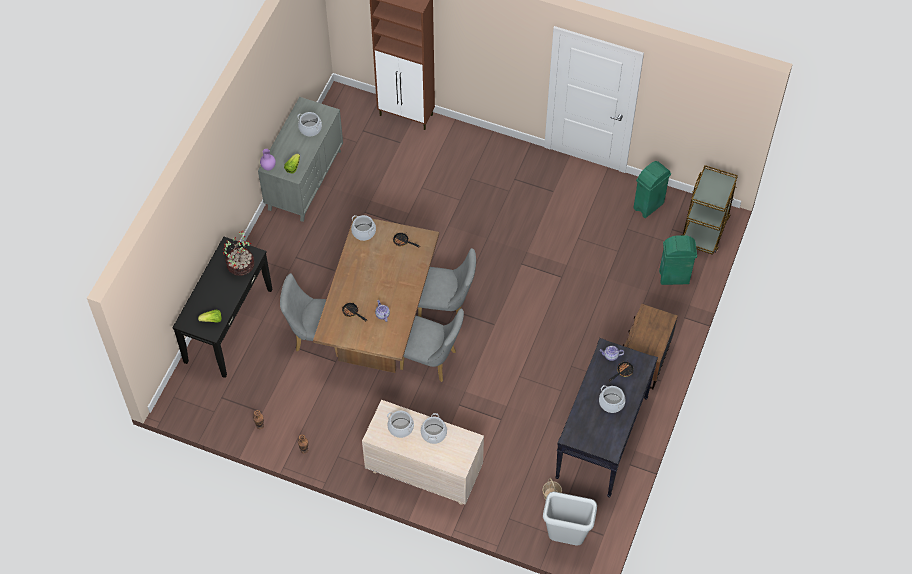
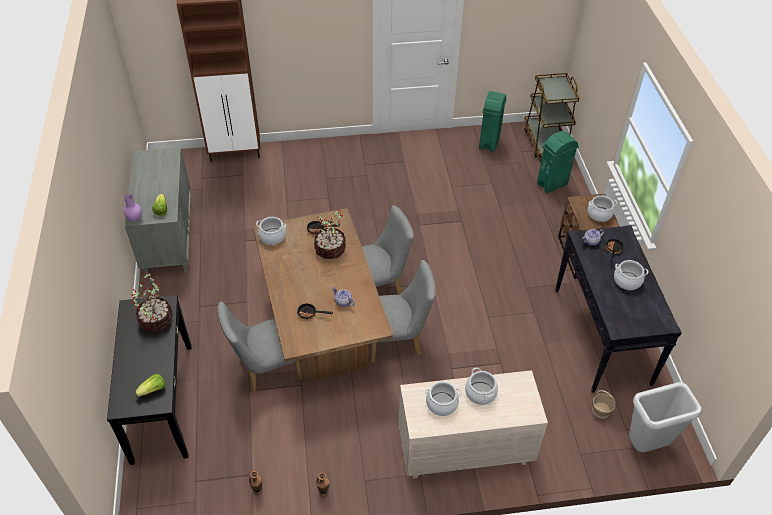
camera: 30 degrees left, 10 degrees down
(310, 128) = (160, 172): cooking pot -> cooking pot (599, 214)
(400, 265) = (330, 250): none -> potted plant

